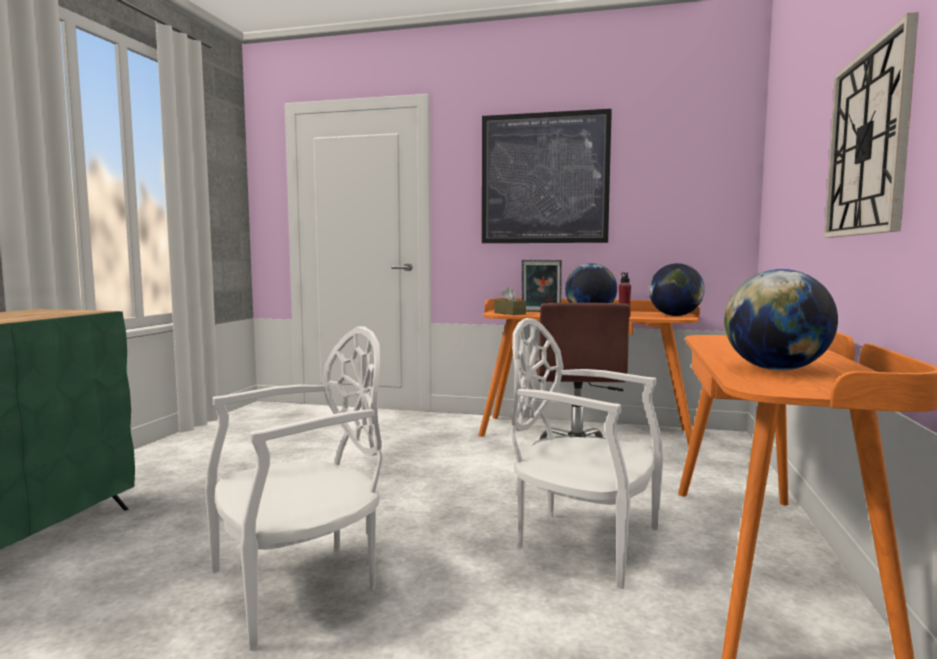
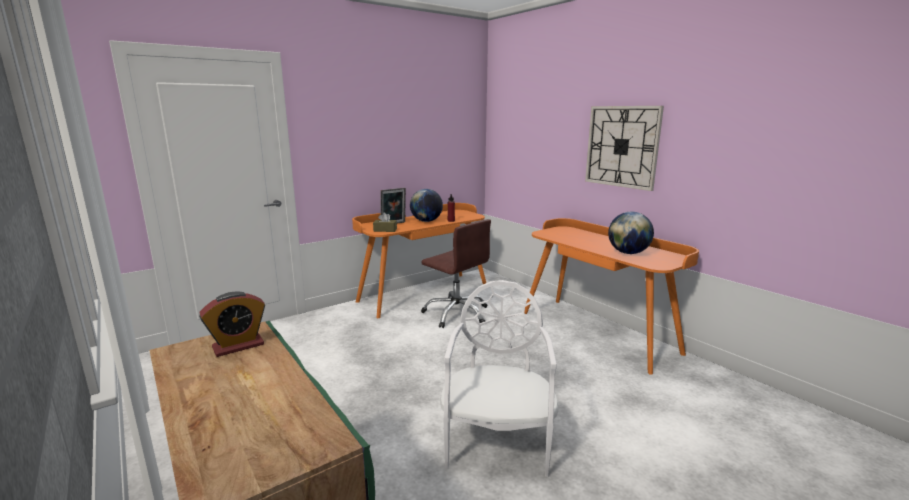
camera: 50 degrees left, 10 degrees up
(53, 313) = (238, 346): none -> alarm clock
(544, 178) = (375, 128): picture -> none
(583, 541) = (540, 353): white chair -> none
(675, 315) = (466, 214): globe -> none

